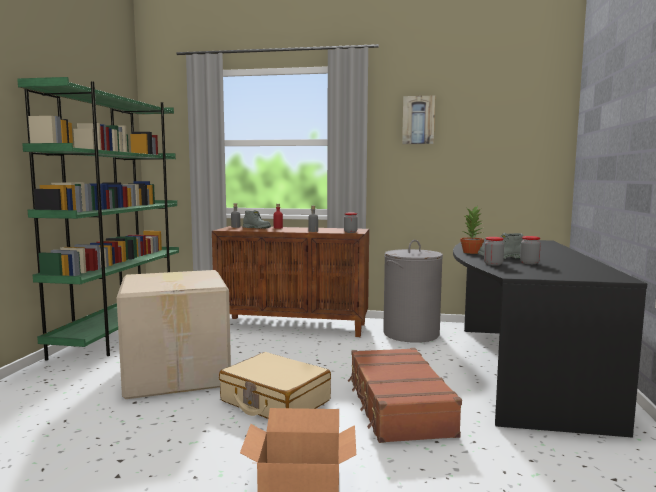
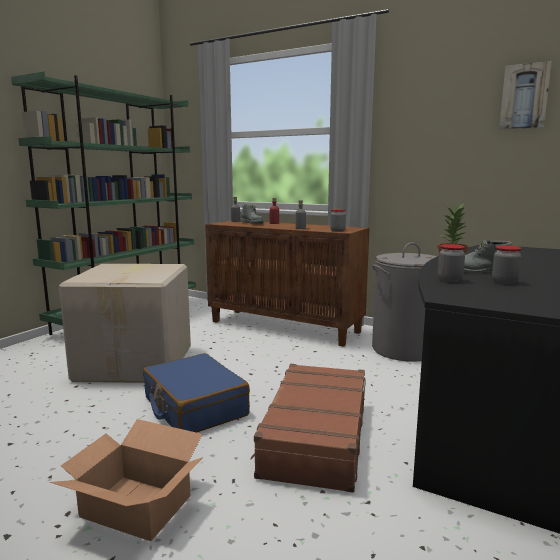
camera: 20 degrees right, 5 degrees up
(275, 401) = (194, 407): beige suitcase -> blue suitcase
(418, 120) = (436, 99): picture -> picture (524, 97)

